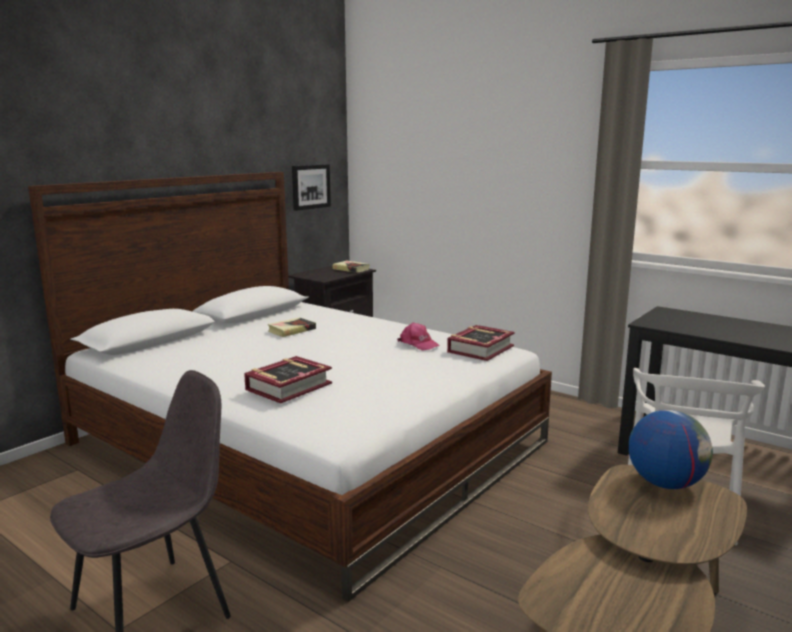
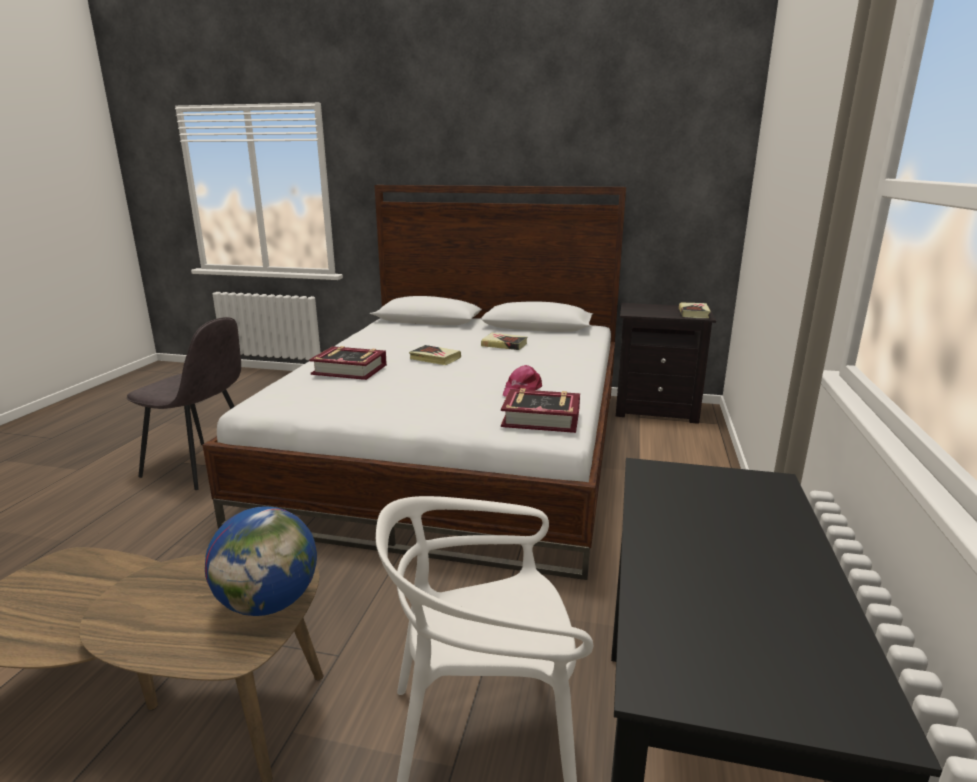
camera: 65 degrees right, 5 degrees up
(297, 355) = (435, 358): none -> book
(310, 186) = (676, 207): picture -> none

